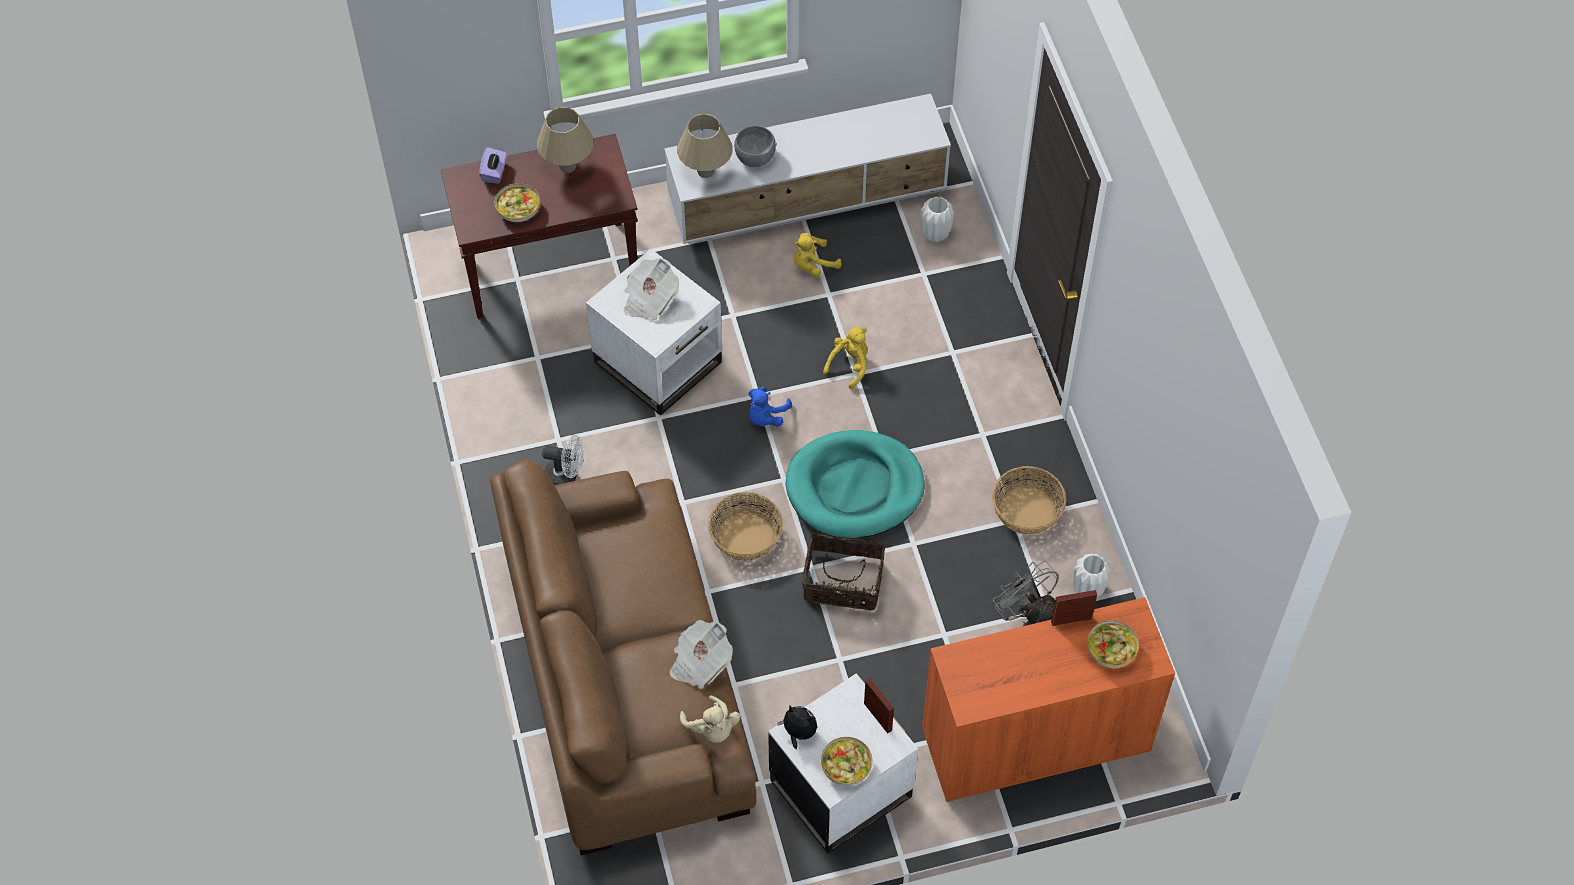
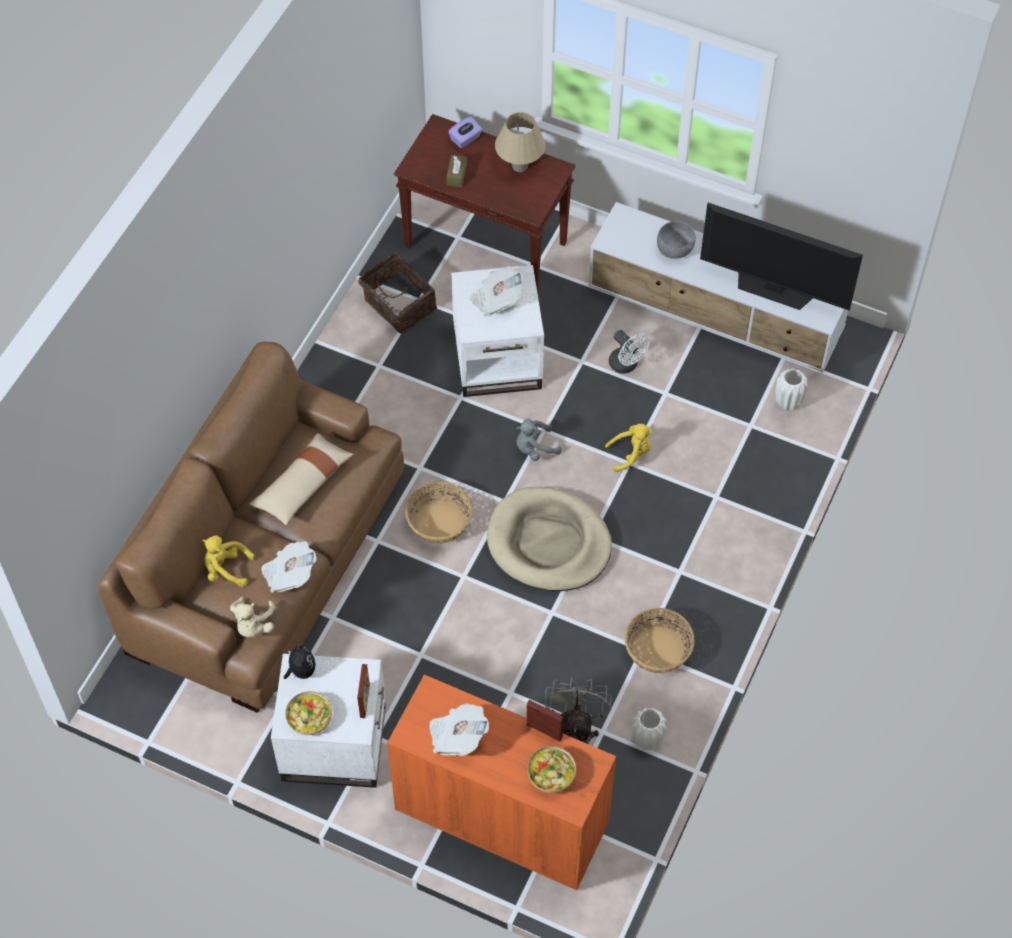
camera: 40 degrees right, 0 degrees up
(518, 209) = (456, 175): bowl -> brown tissue box
(566, 477) = (360, 394): white fan -> white fan (626, 365)
(634, 578) = (303, 485): none -> beige pillow
(705, 171) = (628, 237): beige table lamp -> none
(765, 416) = (535, 448): blue plush toy -> grey plush toy
(813, 265) = (674, 365): yellow plush toy -> yellow plush toy (226, 569)
(843, 584) = (473, 604): basket -> basket (398, 306)
(854, 488) = (548, 543): turquoise dog bed -> beige dog bed
(868, 137) = (774, 289): none -> television
(1008, 677) = (457, 736): none -> newspaper

